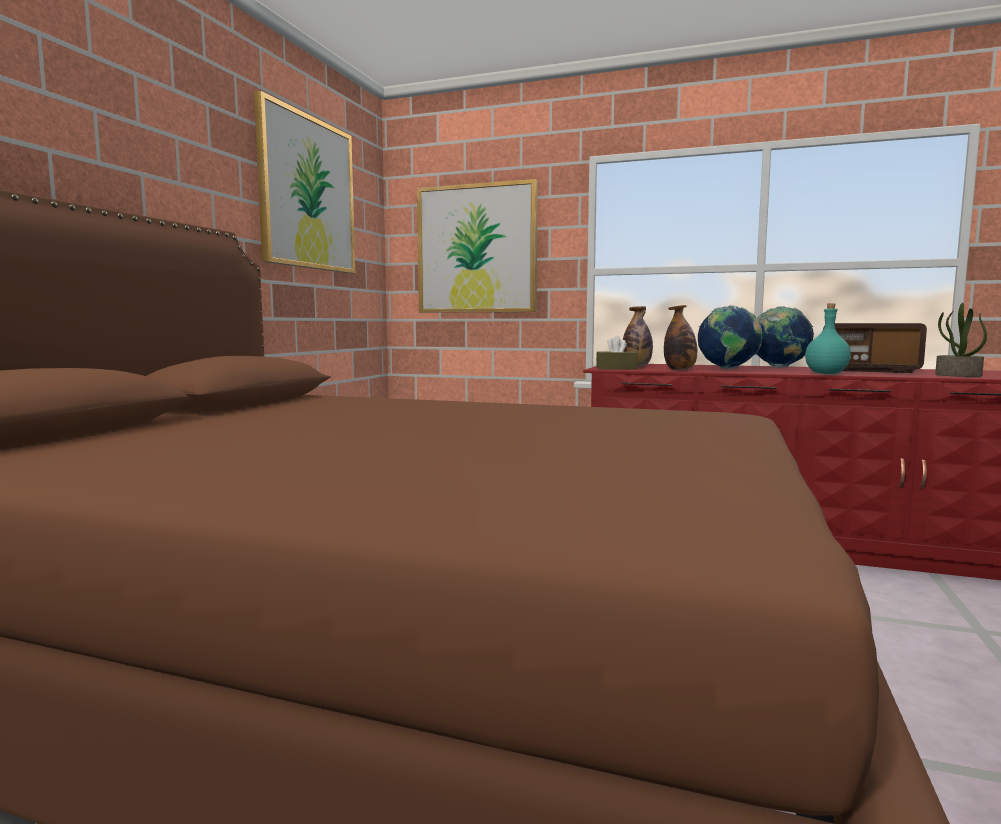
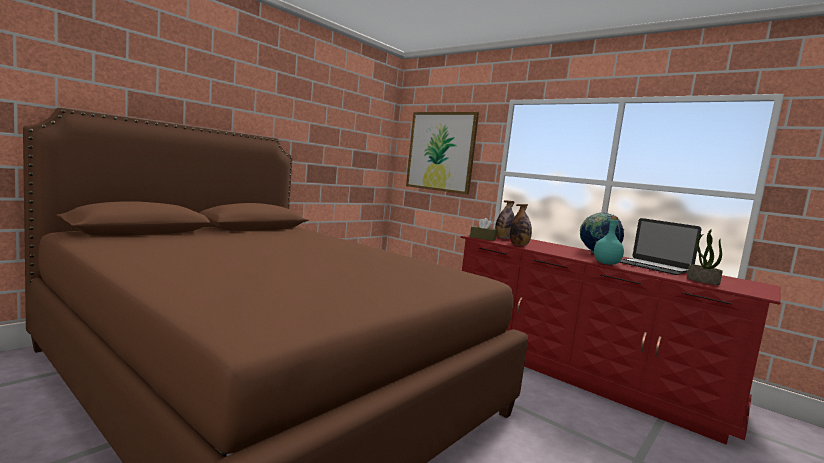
camera: 20 degrees right, 0 degrees up
(307, 193) = (338, 115): picture -> none
(728, 369) = (554, 249): globe -> none
(869, 370) = (653, 266): radio -> laptop

